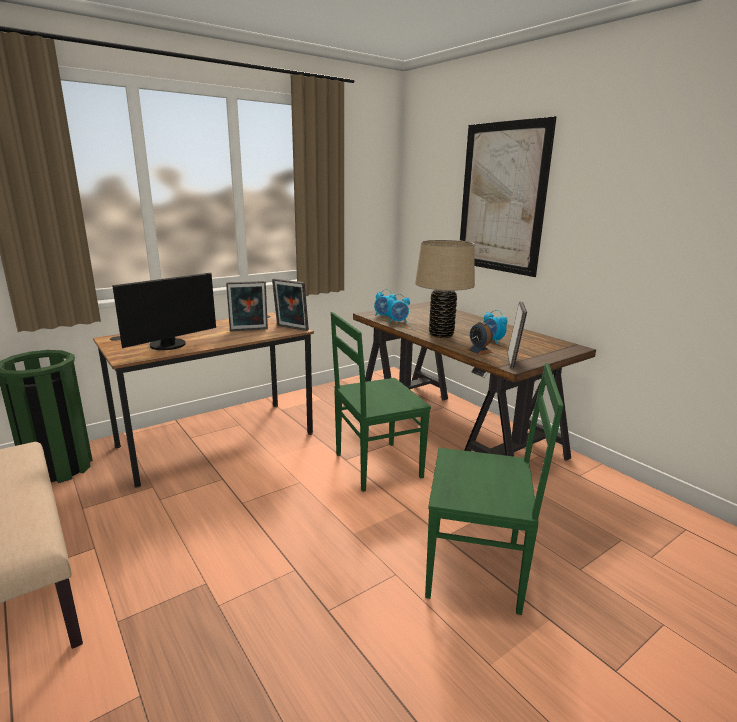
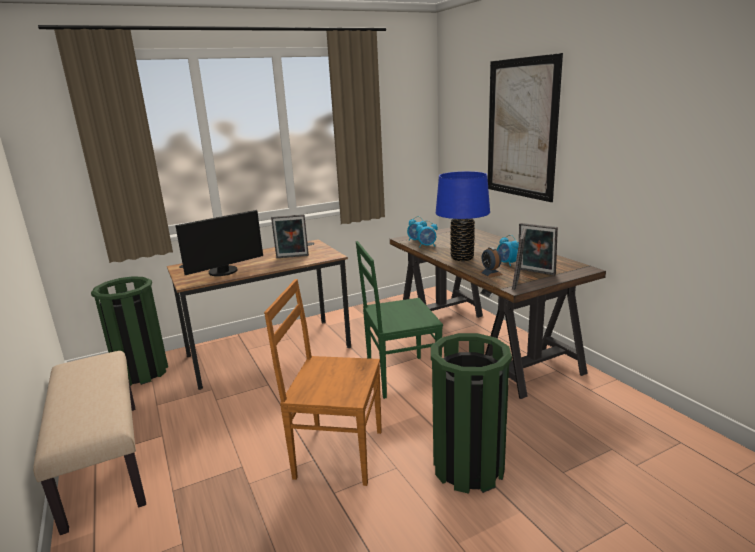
camera: 10 degrees right, 0 degrees up
(291, 328) = (328, 254): picture frame -> picture frame (536, 272)
(321, 560) = (336, 453): none -> brown chair
(441, 334) = (462, 258): beige table lamp -> blue table lamp
(477, 570) = (468, 468): green chair -> green trash can

